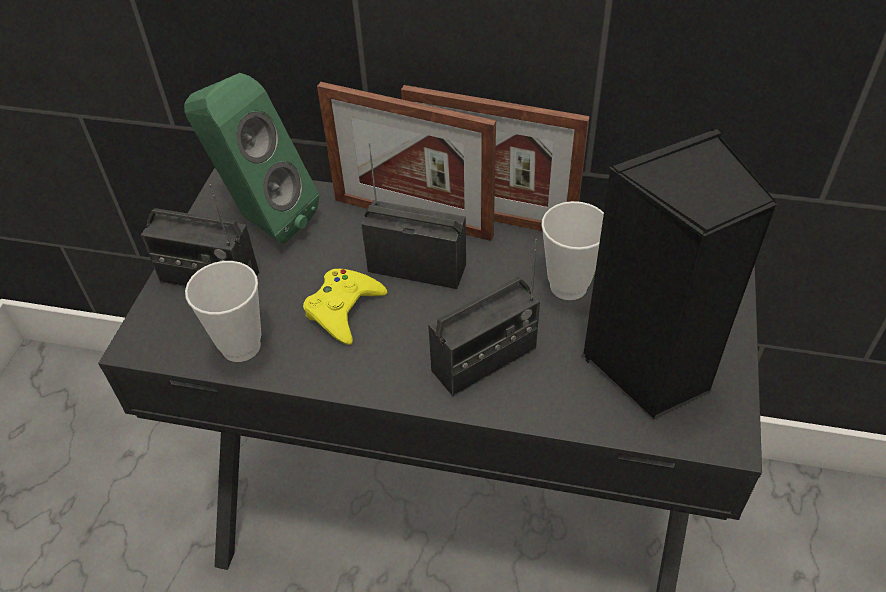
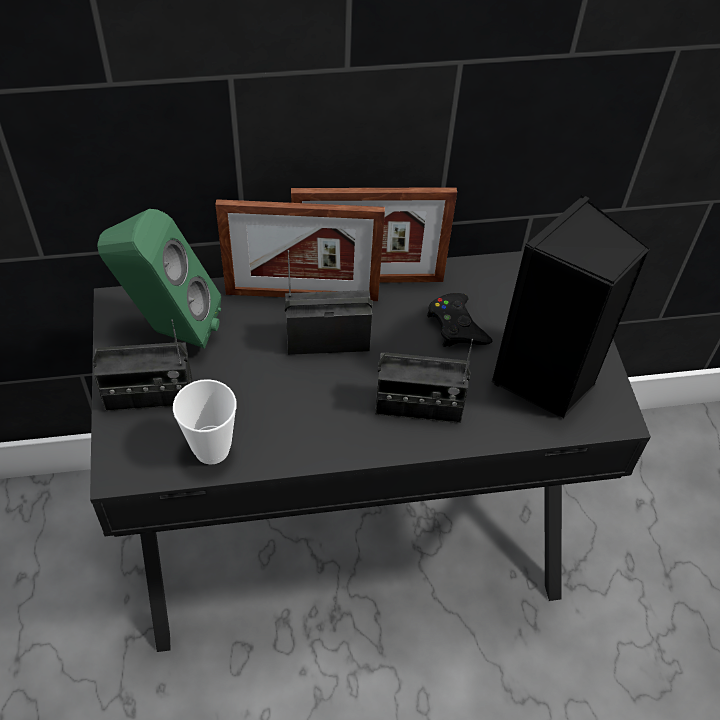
camera: 25 degrees left, 5 degrees up
(344, 309) = (284, 393): yellow game controller -> none
(484, 360) = (418, 406): radio -> radio turned 60 degrees clockwise
(568, 286) = (456, 326): cup -> black game controller

